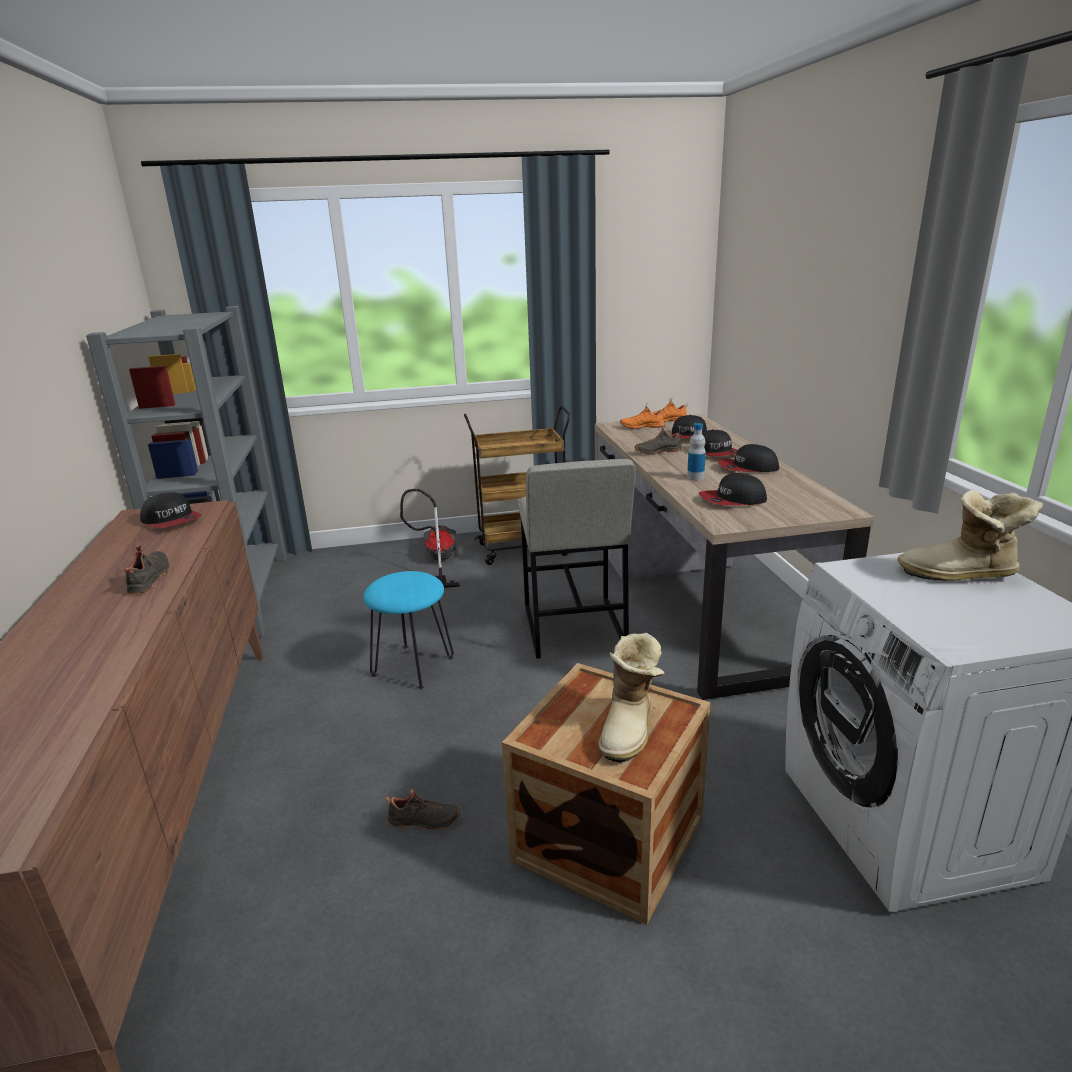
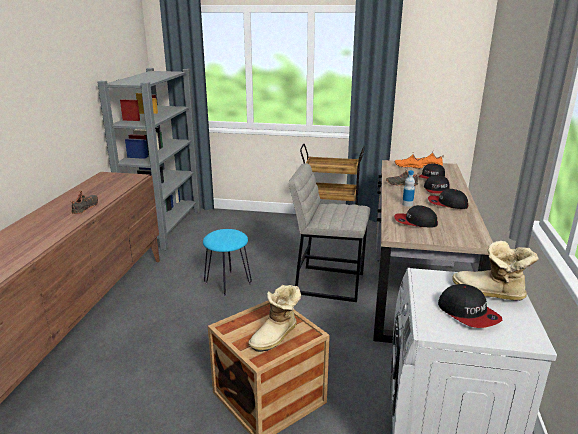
camera: 20 degrees right, 0 degrees up
(172, 521) = (116, 181): cap -> cap (468, 313)
(423, 821) = (184, 361): black shoe -> none
(437, 561) = (277, 228): vacuum cleaner -> none
(574, 629) = (327, 283): grey chair -> grey chair turned 90 degrees clockwise

